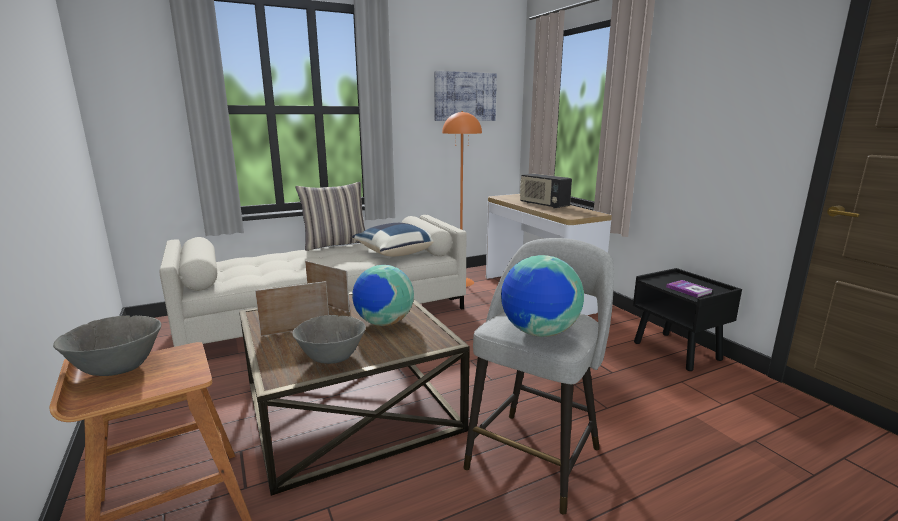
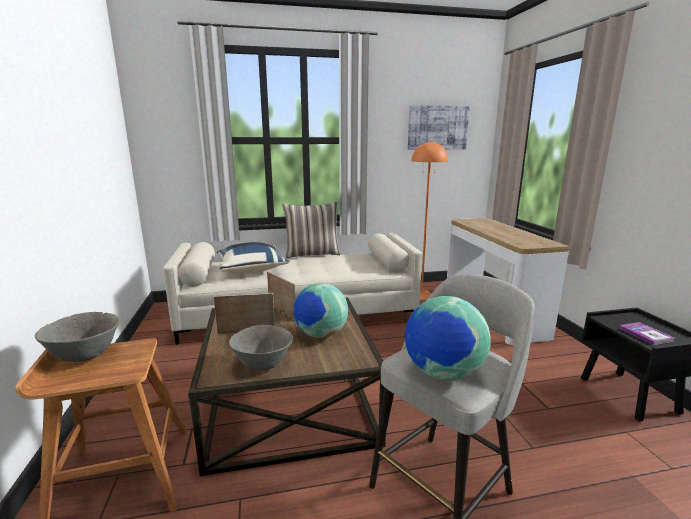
camera: 15 degrees right, 0 degrees up
(397, 253) = (360, 266): blue pillow -> blue pillow (252, 270)
(543, 205) = (502, 231): radio -> none

